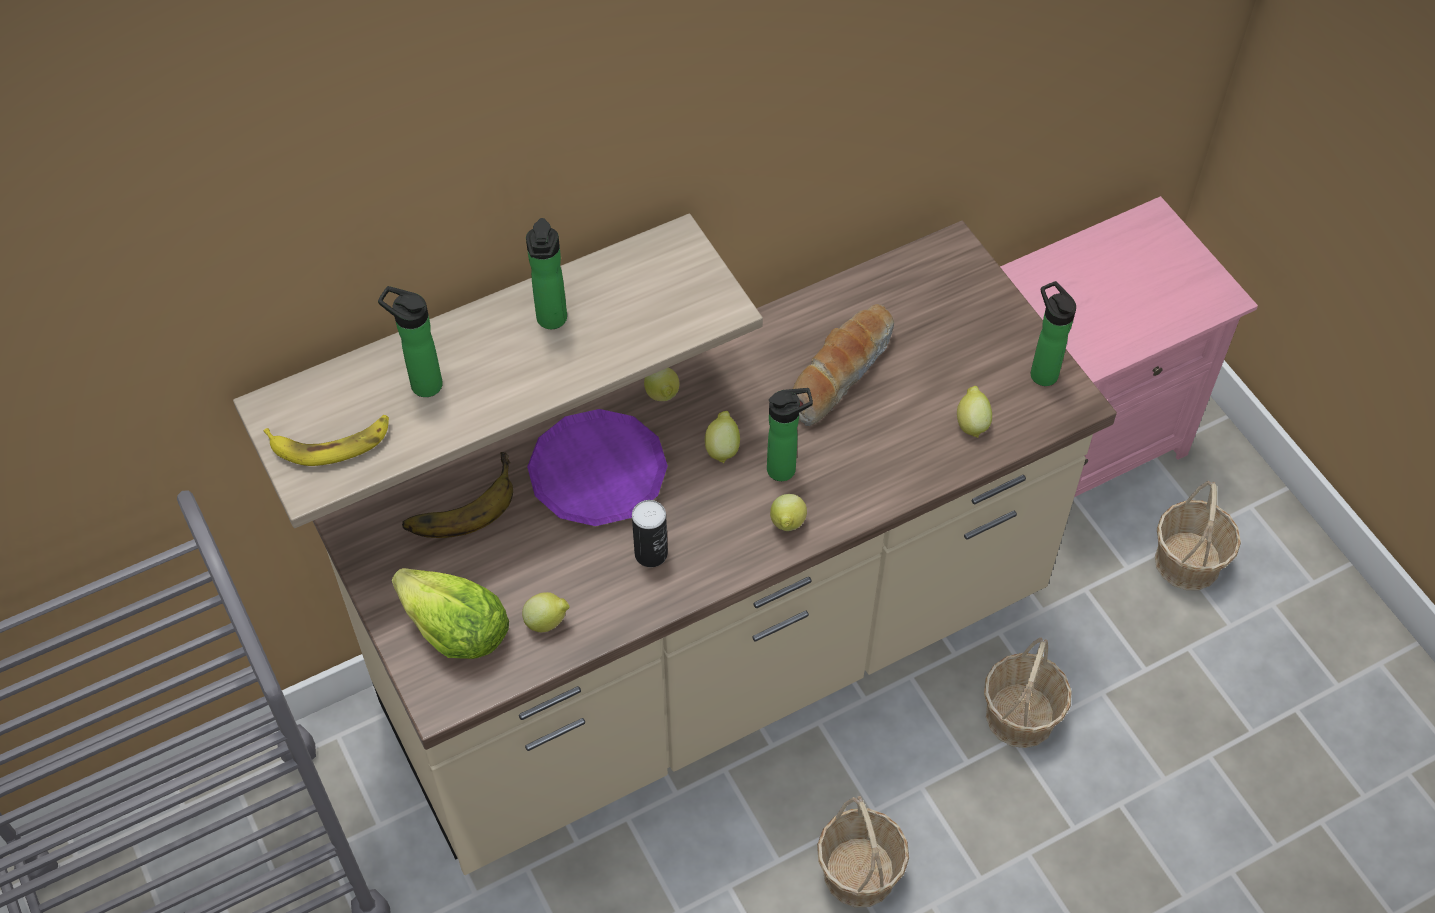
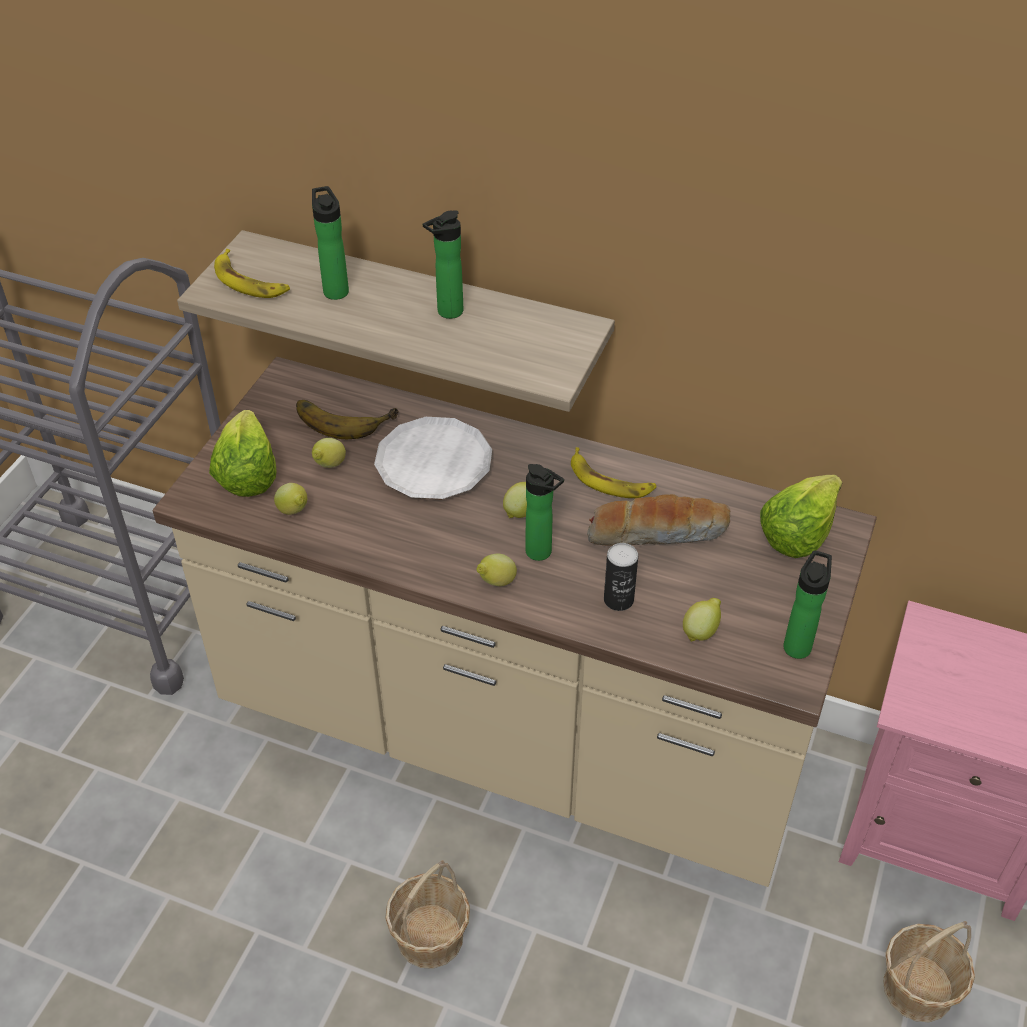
camera: 50 degrees right, 10 degrees down
(598, 473) = (434, 464): purple plate -> white plate
(651, 553) = (398, 528): can -> can (618, 600)
(663, 397) = (529, 457): lemon -> lemon (329, 466)
(750, 360) = (610, 480): none -> banana
(930, 281) = (797, 532): none -> lettuce
(1020, 715) = (657, 958): basket -> none

